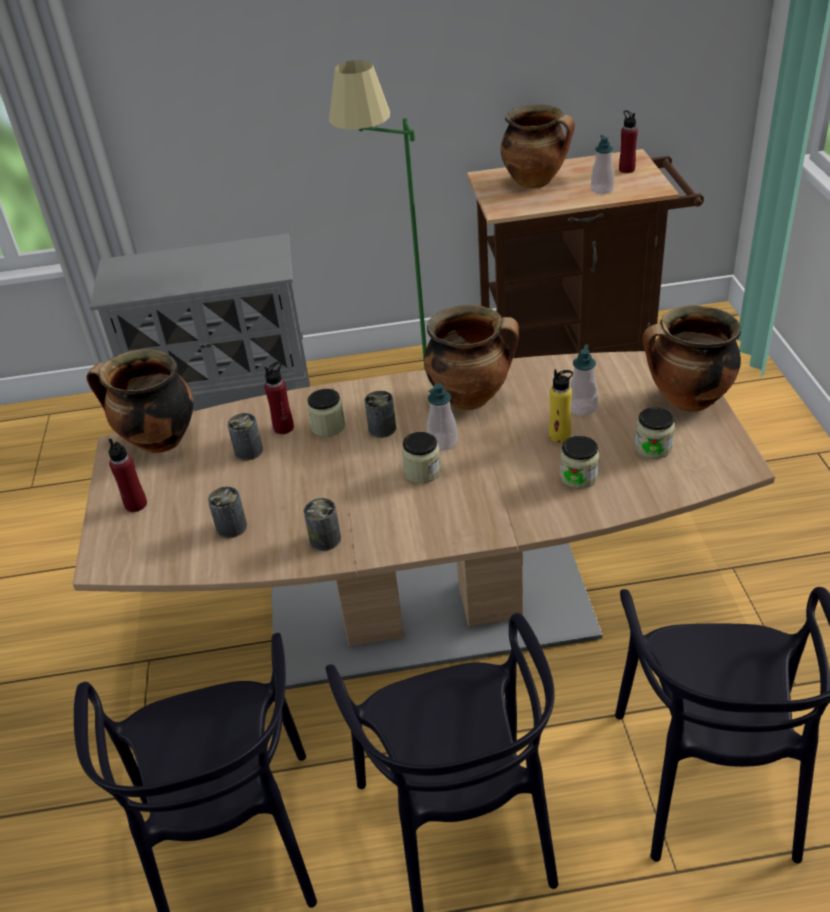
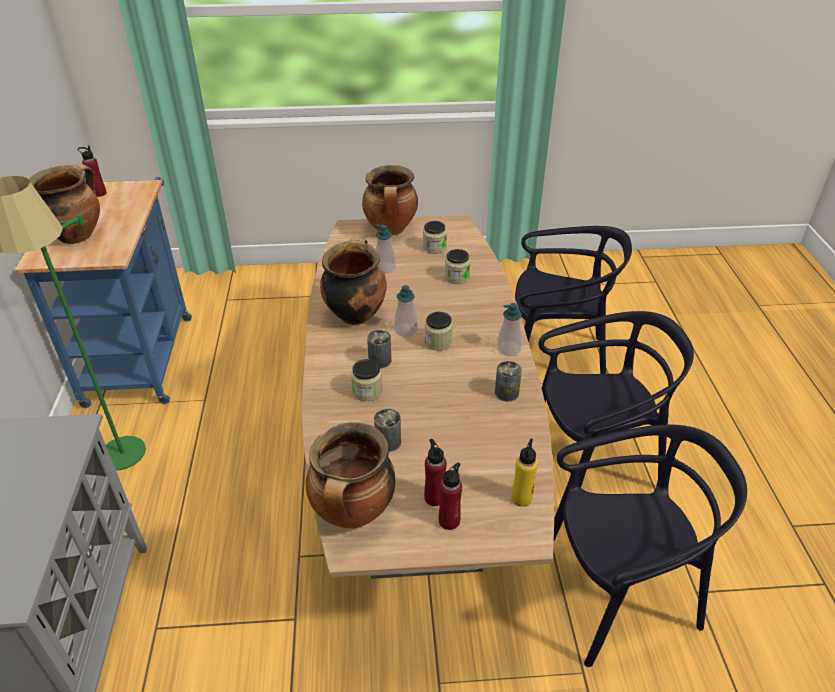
camera: 90 degrees left, 0 degrees up
(231, 527) = (487, 448): can -> none
(284, 427) = (360, 419): red bottle -> red bottle (434, 497)
(560, 435) = (412, 279): yellow bottle -> yellow bottle (521, 498)
(576, 352) = (141, 353): brown cart -> blue cart
(602, 189) = (123, 207): soap dispenser -> soap dispenser (508, 349)

